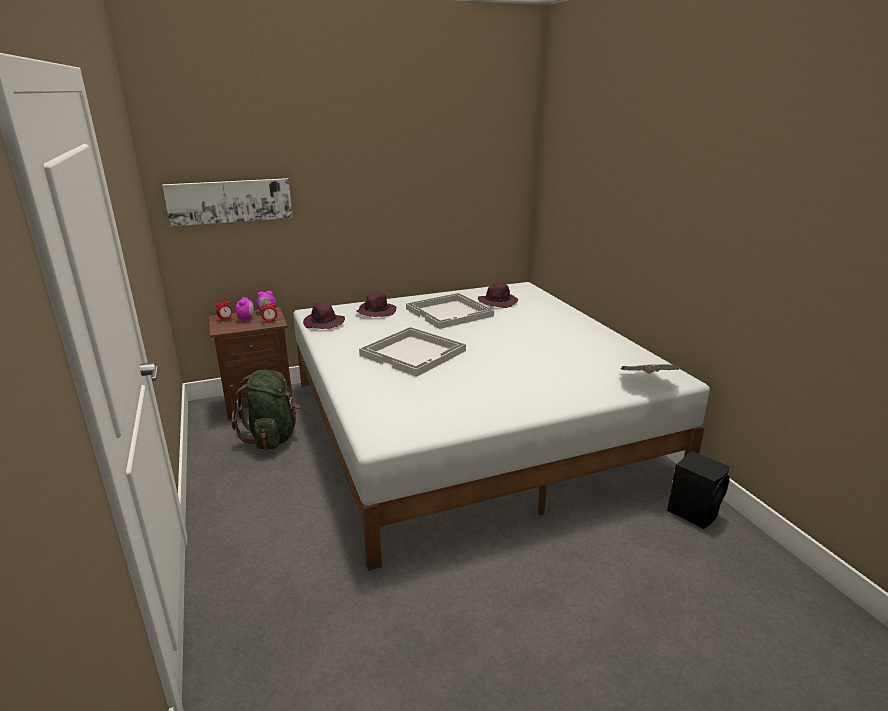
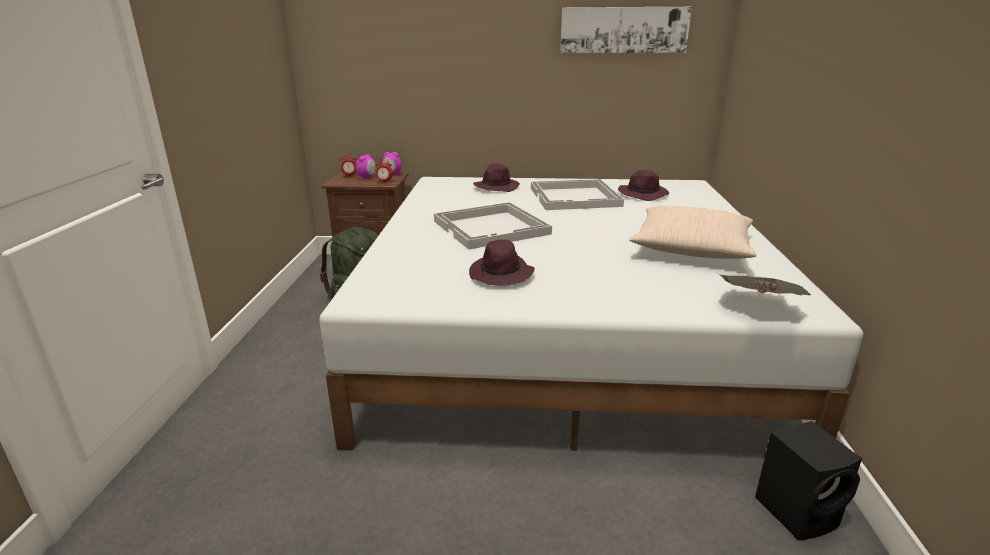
camera: 25 degrees right, 0 degrees up
(230, 201) = (365, 54): picture -> picture (624, 30)
(324, 323) = (434, 190): purple hat -> purple hat (501, 275)
(571, 344) = (692, 248): none -> beige pillow

